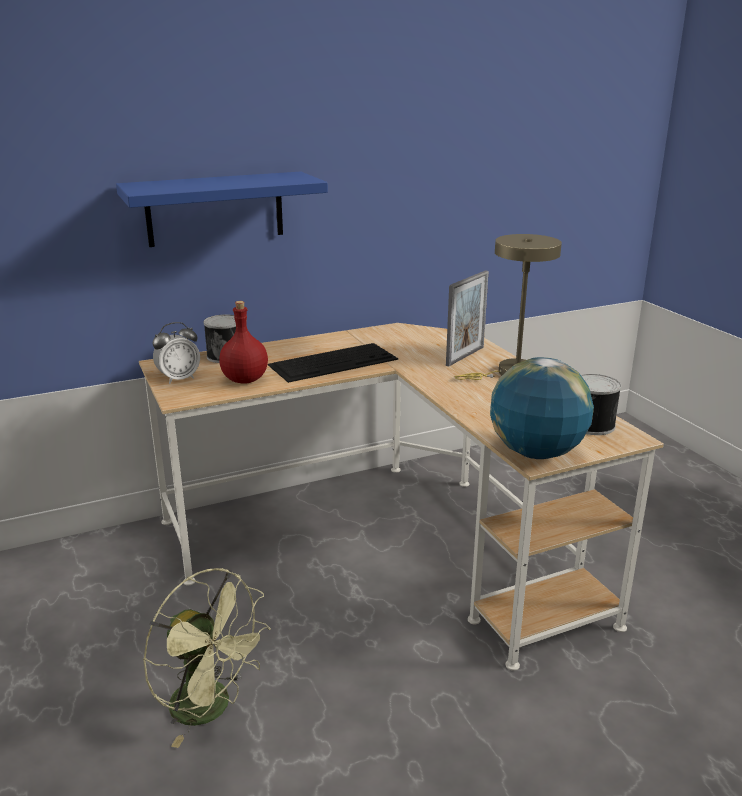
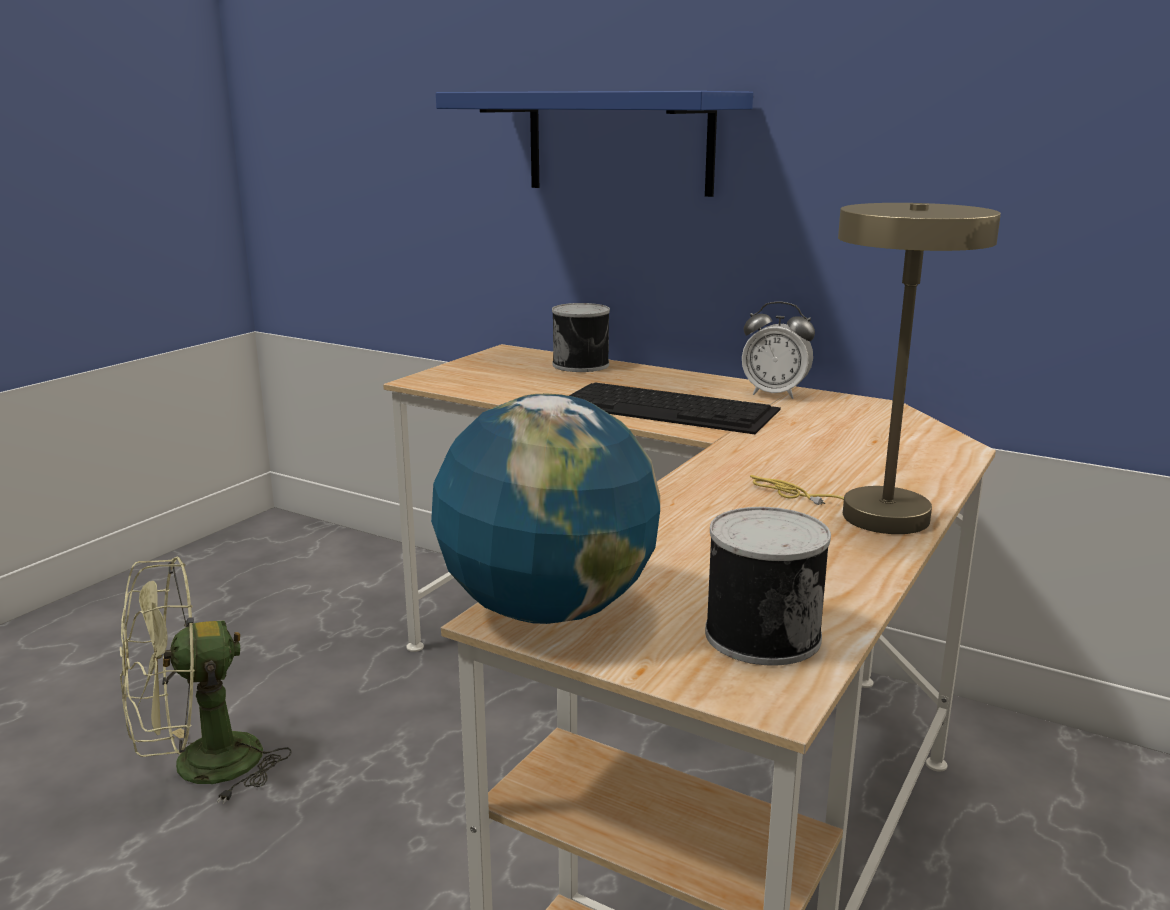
camera: 55 degrees right, 5 degrees down
(179, 379) = (478, 367): alarm clock -> alarm clock (775, 394)
(211, 708) = (199, 768): green fan -> green fan turned 60 degrees clockwise
(246, 379) = (526, 389): red bottle -> none
(465, 356) = (868, 467): picture frame -> none

